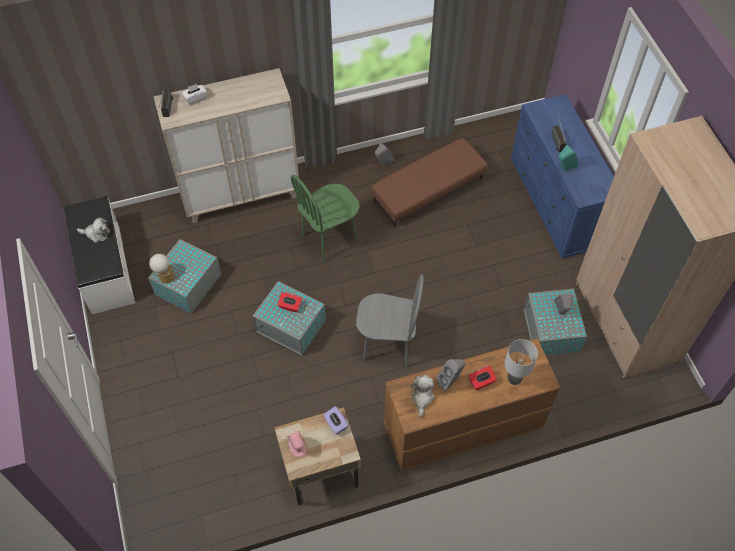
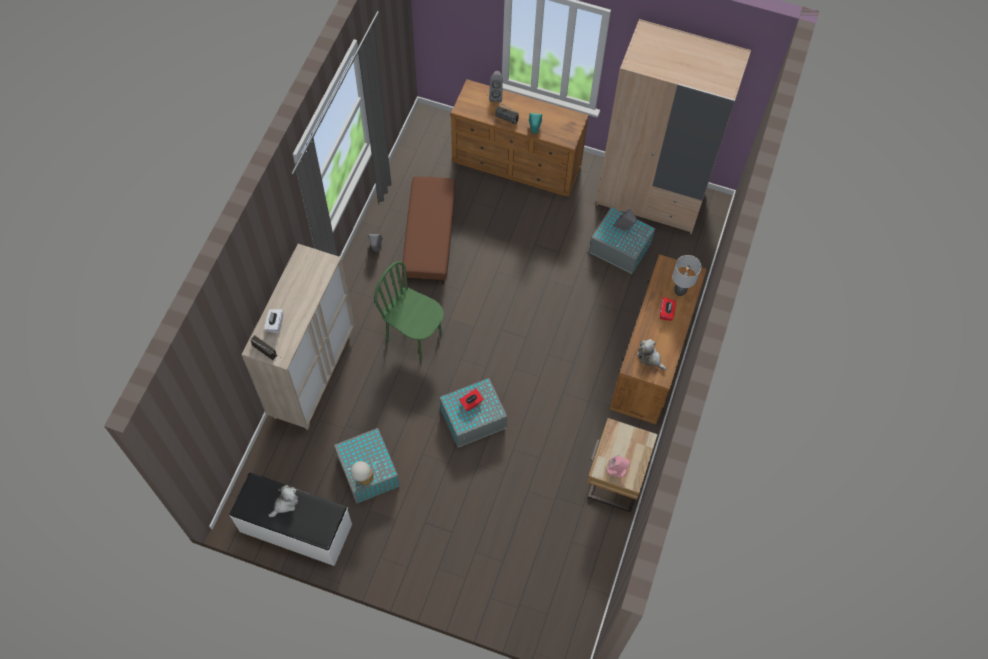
camera: 55 degrees left, 5 degrees up
(329, 238) = (414, 337): green chair -> green chair turned 120 degrees clockwise
(335, 424) = (617, 432): purple tissue box -> none
(388, 345) = (546, 362): grey chair -> none
(450, 381) = (651, 332): grey speaker -> grey speaker (496, 95)
(556, 204) = (517, 164): blue dresser -> brown dresser

